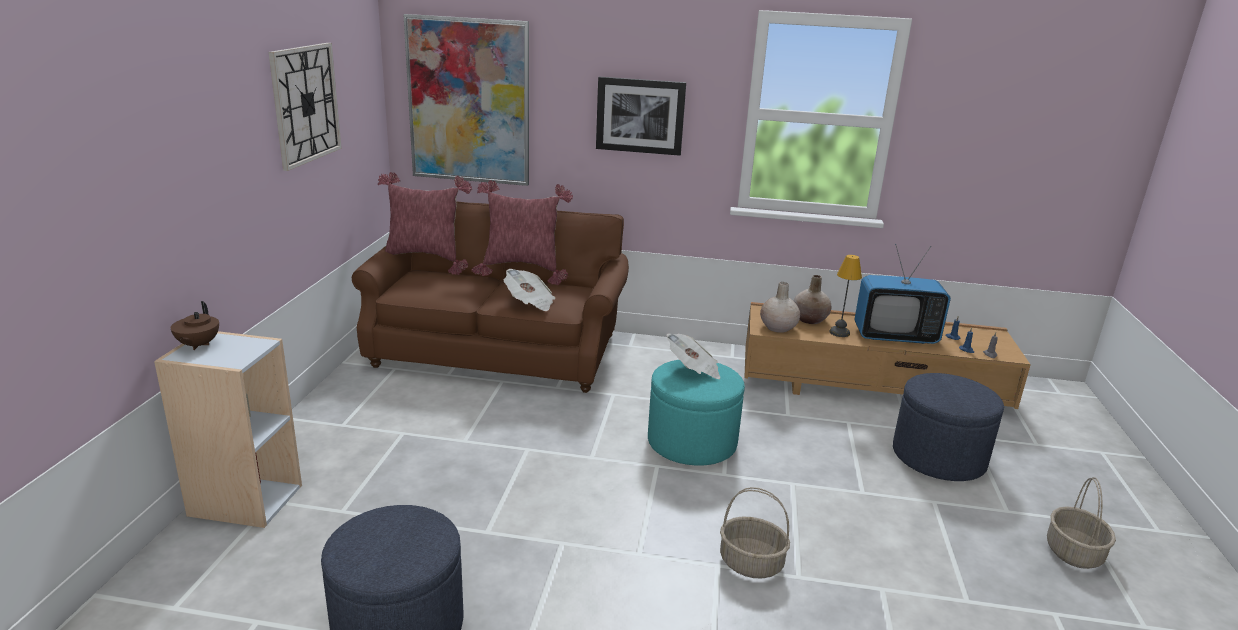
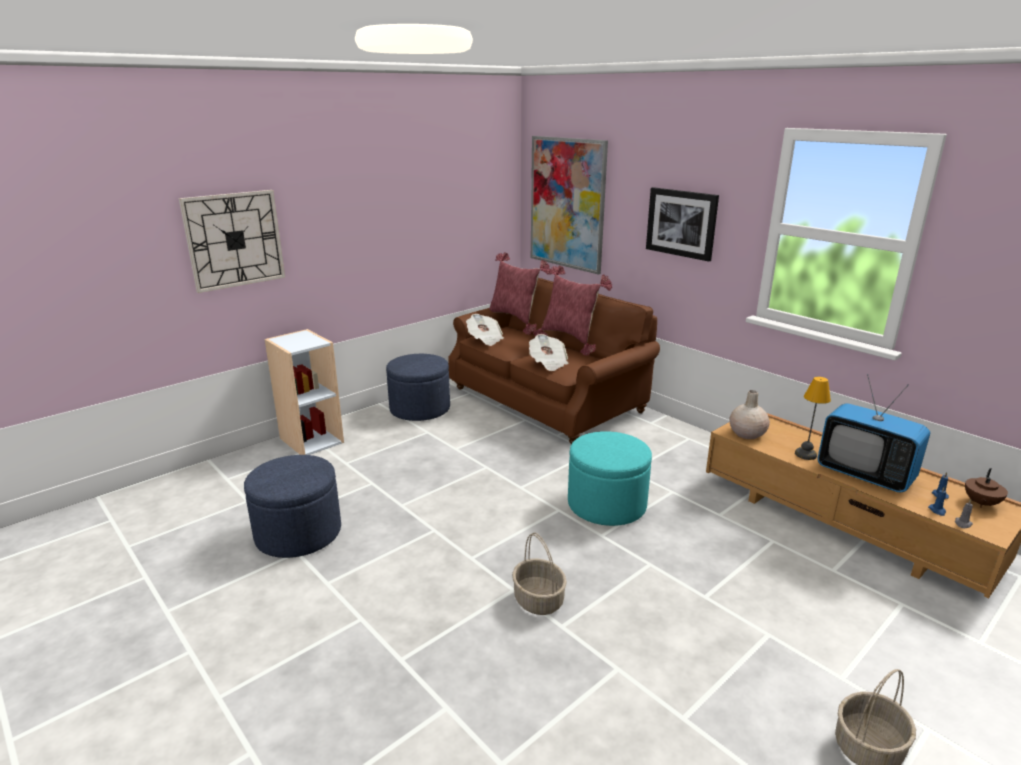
camera: 40 degrees right, 0 degrees up
(197, 345) = (292, 336): brown teapot -> brown teapot (980, 503)
(305, 104) = (427, 197): wall clock -> wall clock (234, 240)
(693, 370) = (613, 442): newspaper -> newspaper (485, 339)
(810, 319) = (791, 436): beige vase -> none
(938, 457) = (830, 604): blue ottoman -> blue ottoman (420, 409)

